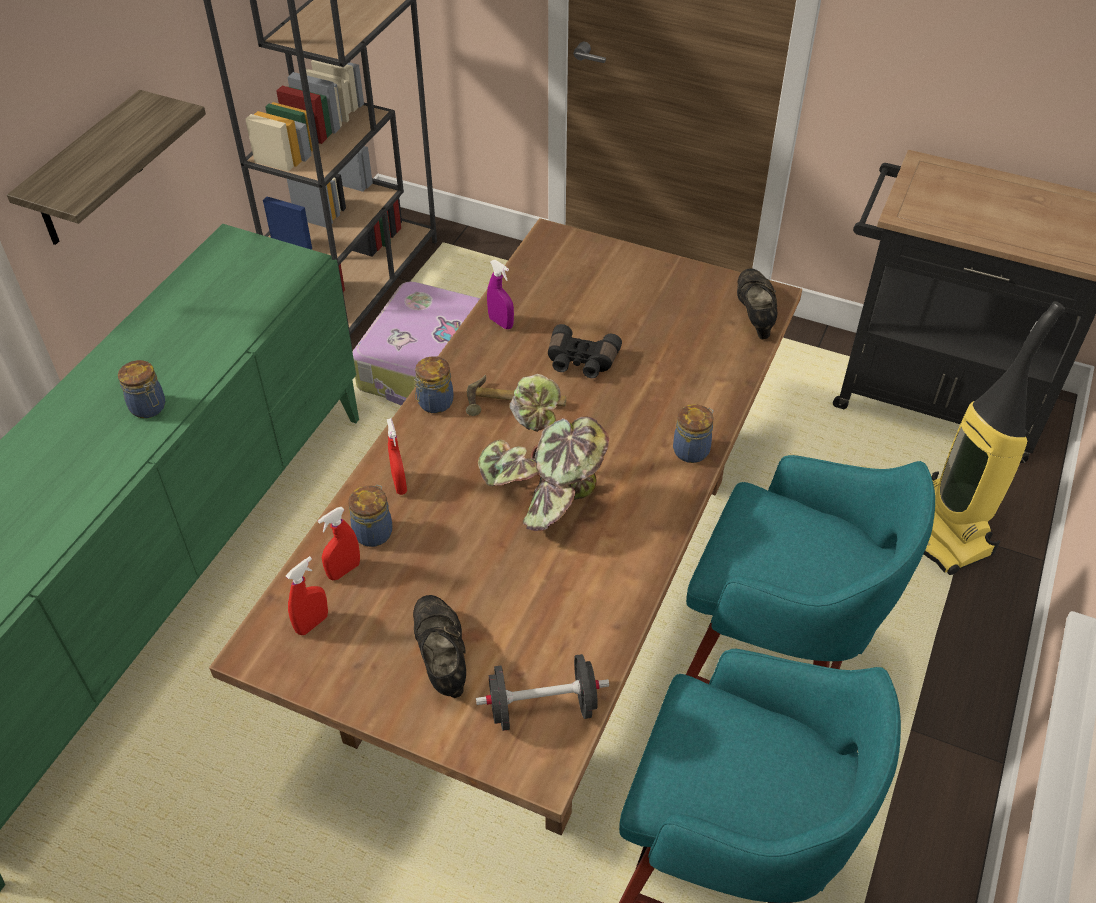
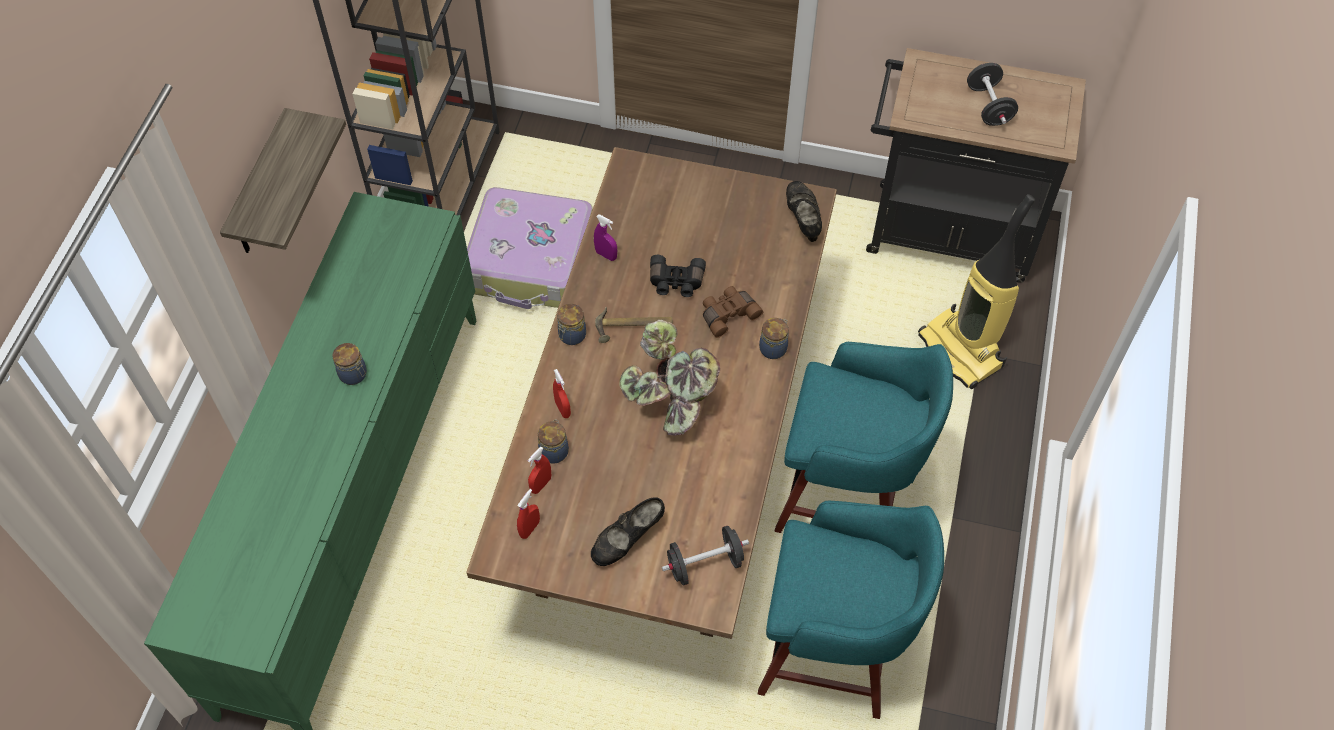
camera: 10 degrees left, 10 degrees up
(441, 658) = (627, 539): black shoe -> black shoe turned 105 degrees counterclockwise
(639, 404) = (728, 314): none -> brown binoculars
(1006, 215) = (988, 106): none -> black dumbbell

